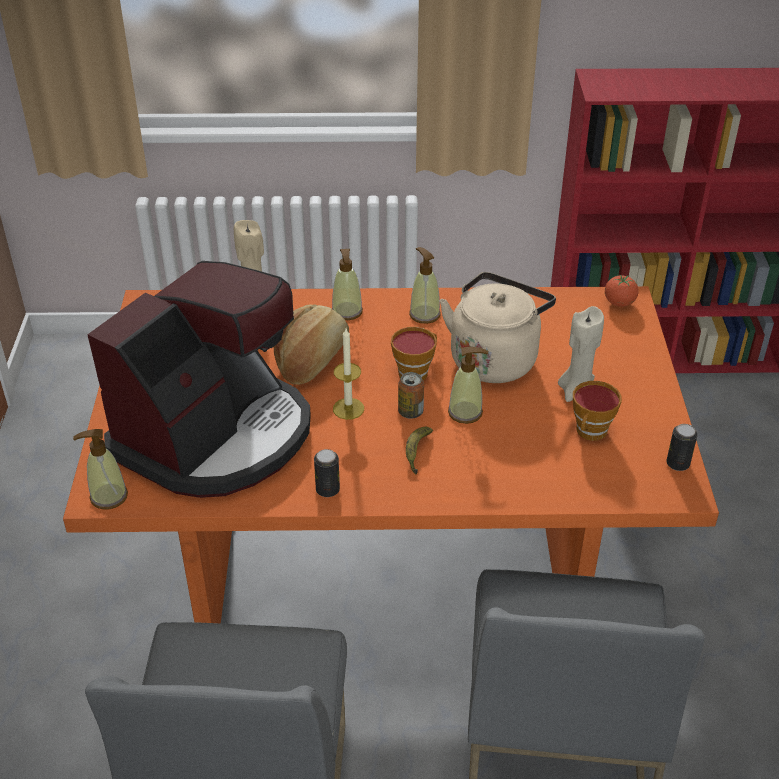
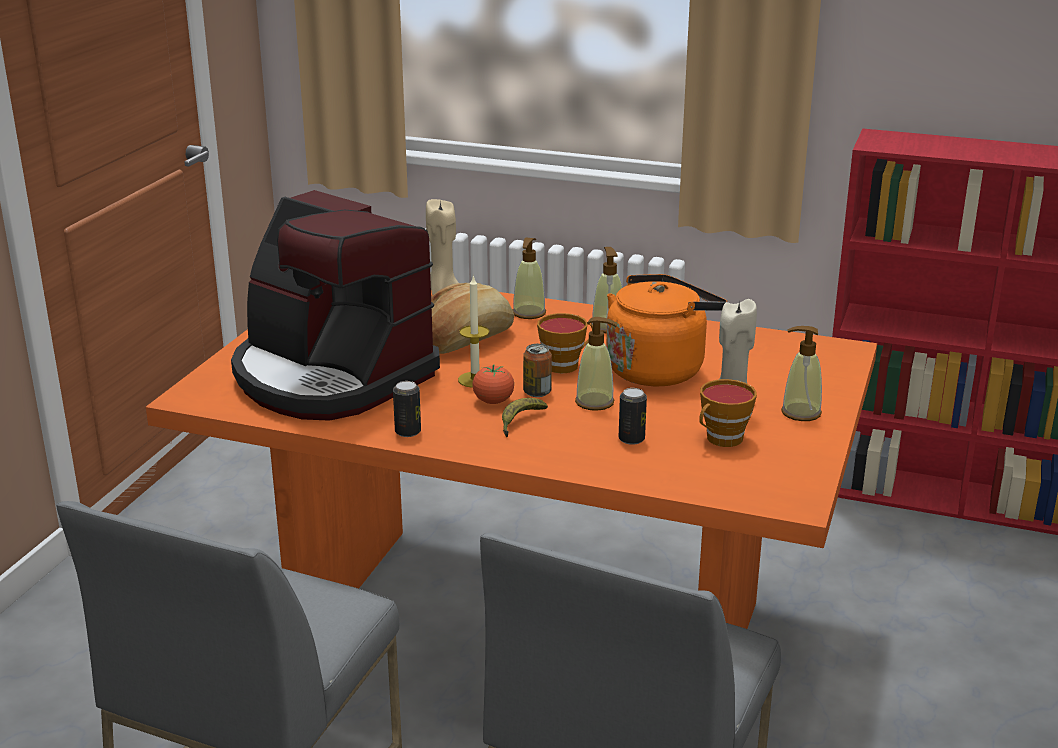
camera: 20 degrees right, 15 degrees down
(108, 496) = (197, 399): soap dispenser -> soap dispenser (800, 413)
(216, 436) = (330, 376): coffee machine -> coffee machine turned 75 degrees clockwise
(495, 358) = (658, 369): beige kettle -> orange kettle
(619, 303) = (832, 350): tomato -> tomato (493, 401)
(677, 464) = (805, 480): can -> can (631, 439)

